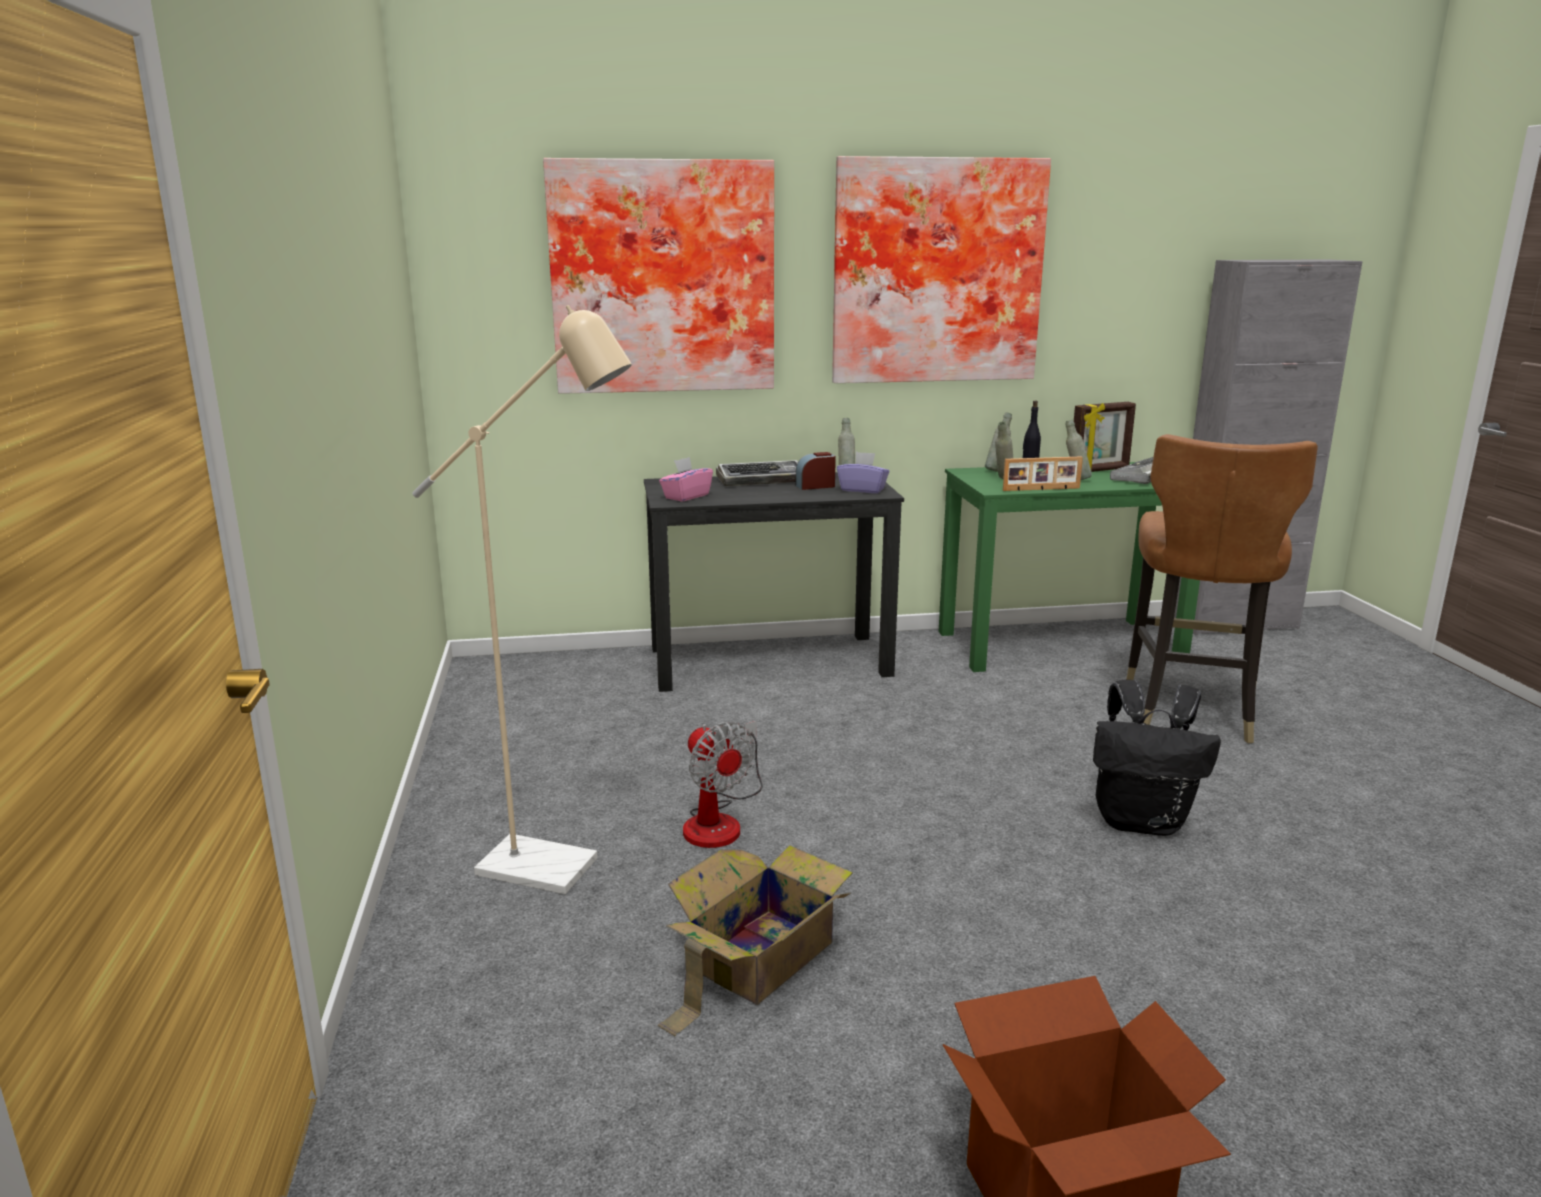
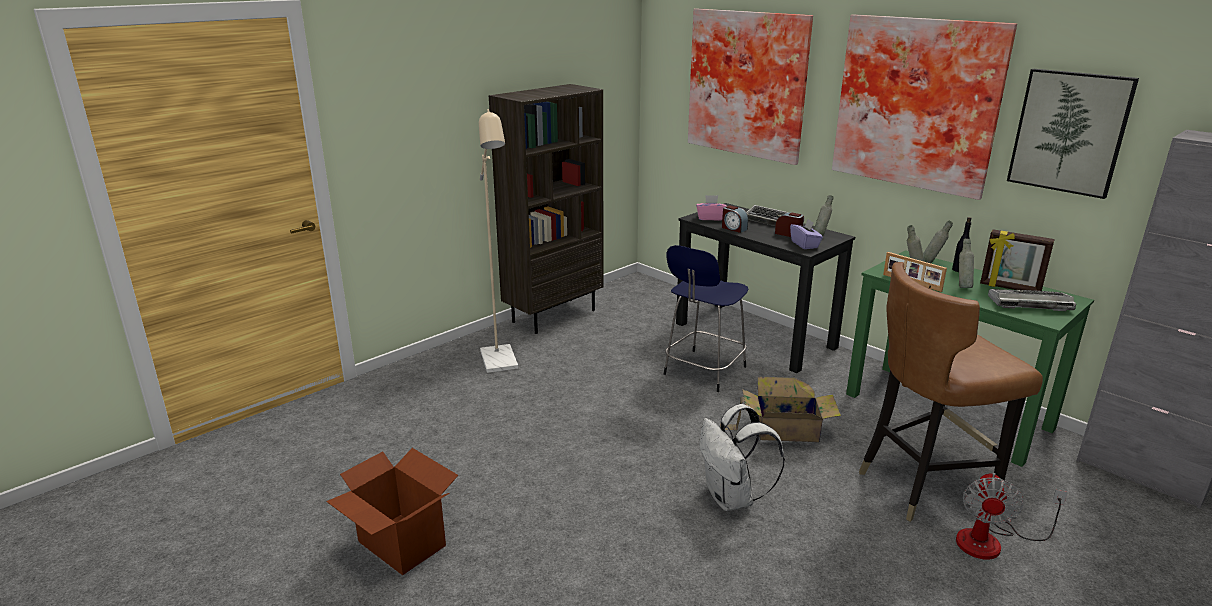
camera: 55 degrees right, 5 degrees up
(469, 765) = (553, 315): none -> brown bookcase
(719, 820) = (578, 382): fan -> fan (991, 541)
(748, 498) = (733, 228): none -> alarm clock
(757, 959) = (485, 428): cardboard box -> cardboard box (783, 429)
(817, 724) = (703, 372): none -> blue stool
(1109, 281) = (1069, 132): none -> picture
(1142, 821) = (732, 499): black backpack -> white backpack

